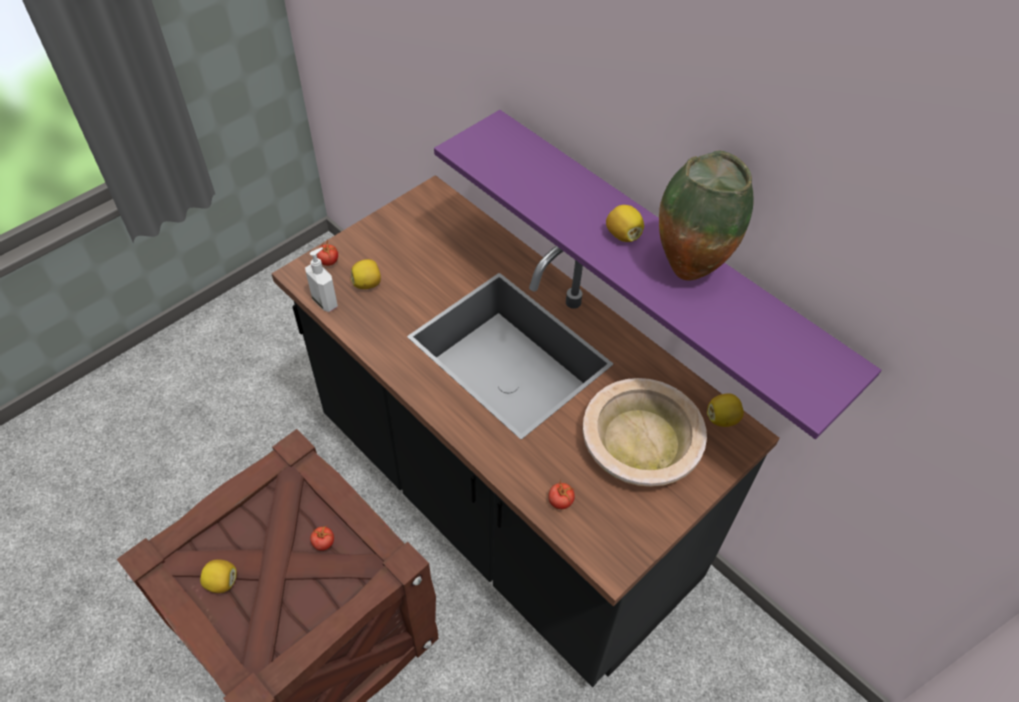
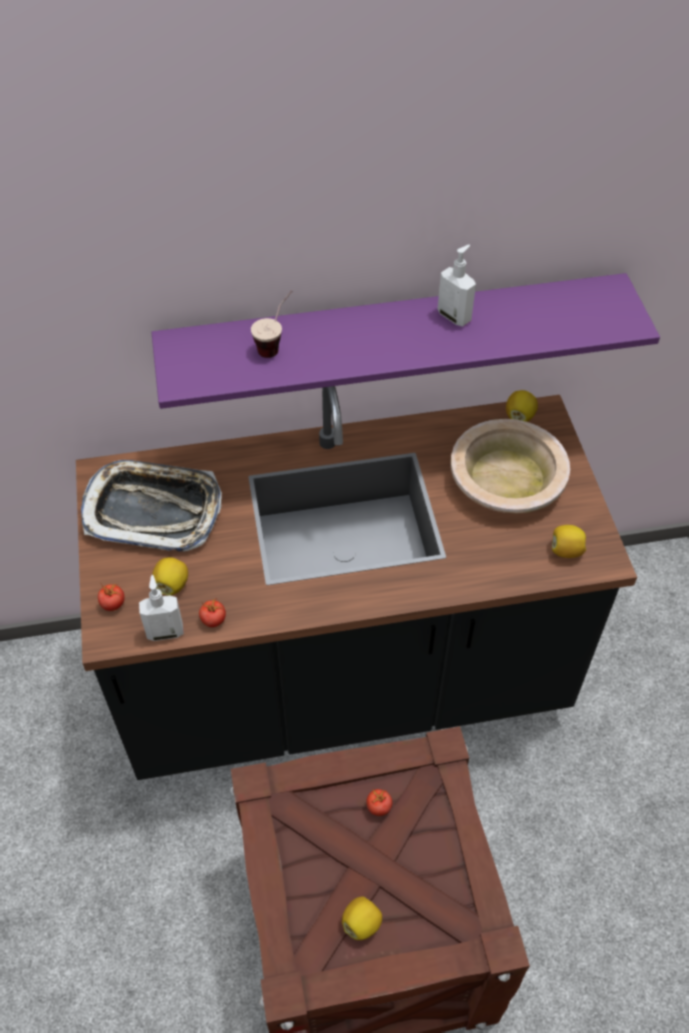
camera: 55 degrees left, 0 degrees up
(423, 238) = (153, 511): none -> tray
(548, 178) = (276, 344): none -> cup
(560, 502) = (526, 563): tomato -> tomato (213, 620)
(623, 235) = (385, 333): lemon -> lemon (566, 550)
(688, 269) = (454, 316): vase -> soap dispenser

